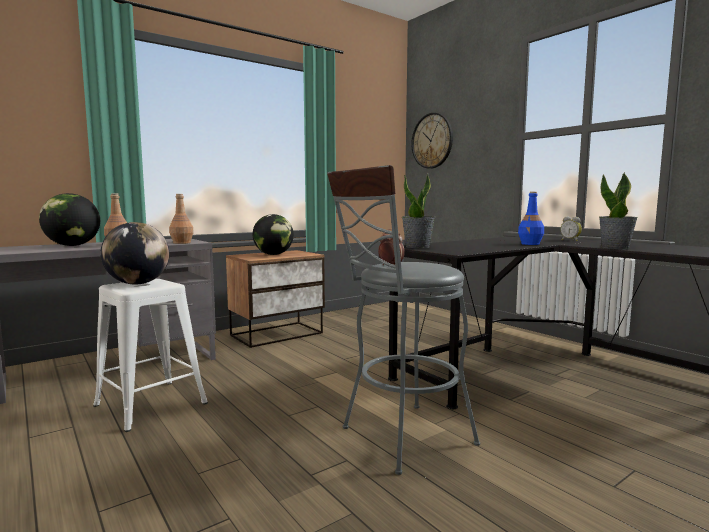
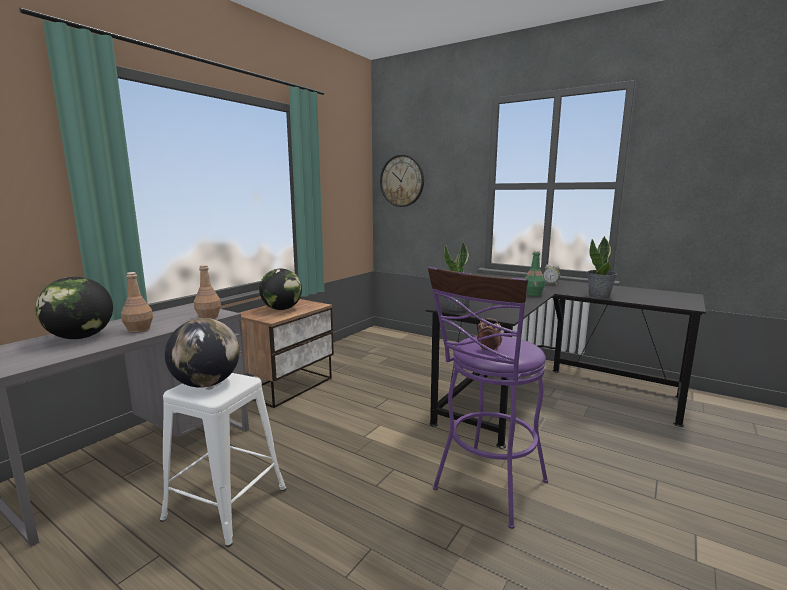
camera: 20 degrees left, 5 degrees up
(399, 439) = (486, 490): grey stool -> purple stool
(530, 244) = (533, 294): blue bottle -> green bottle

